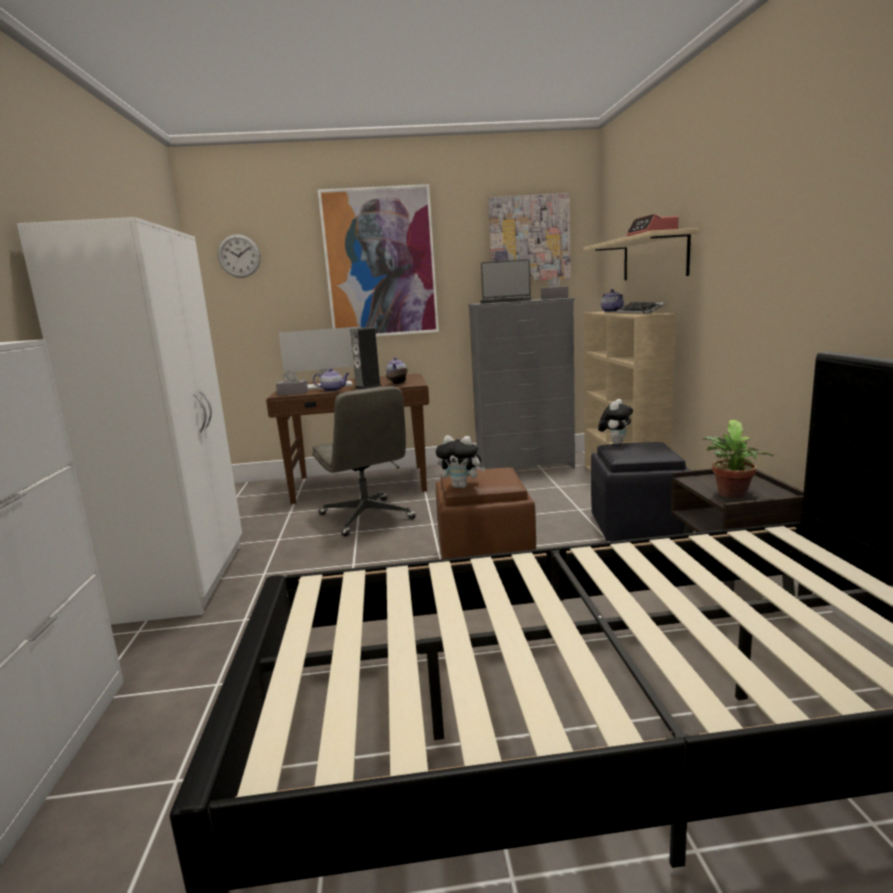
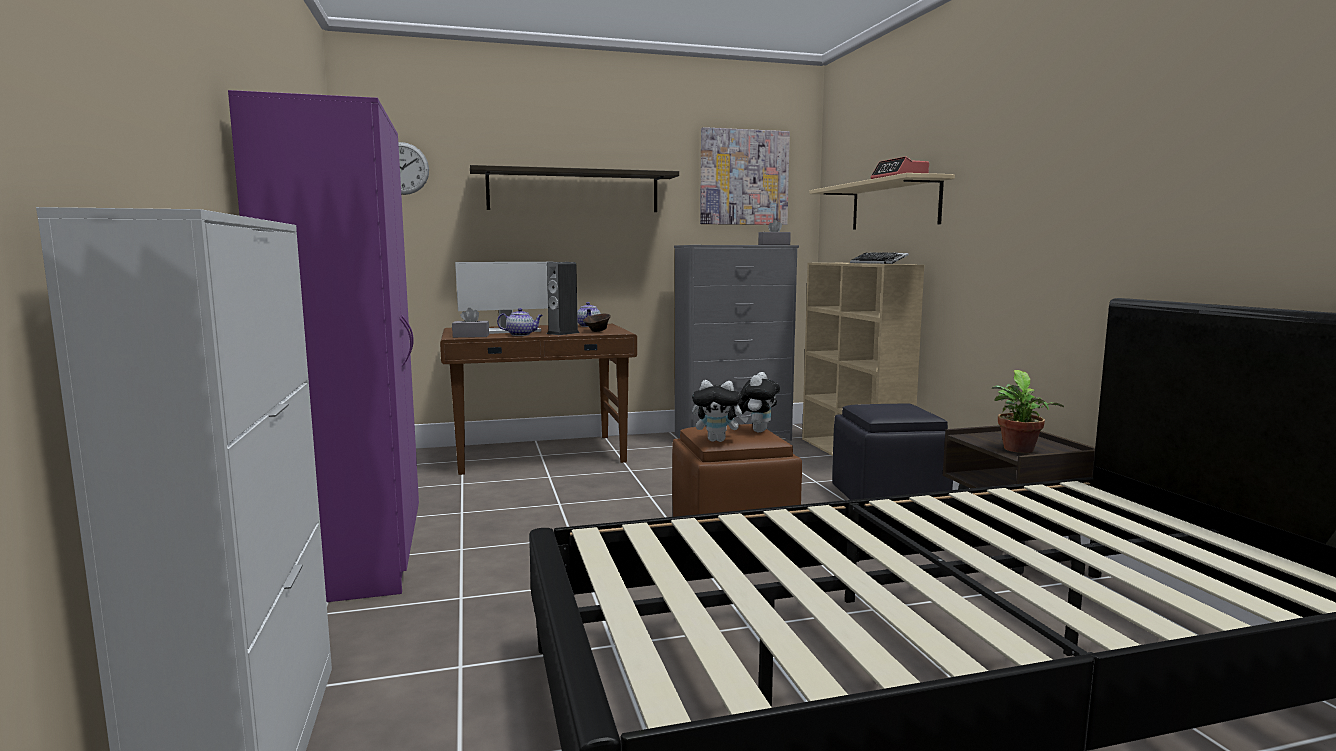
camera: 10 degrees left, 5 degrees down
(186, 580) = (359, 557): white wardrobe -> purple wardrobe
(367, 517) = (565, 489): grey office chair -> none
(380, 263) = (574, 191): picture -> shelf
(506, 301) = (720, 244): laptop -> none
(612, 311) = (842, 262): teapot -> none
(615, 443) = (863, 403): plush toy -> plush toy (757, 431)

